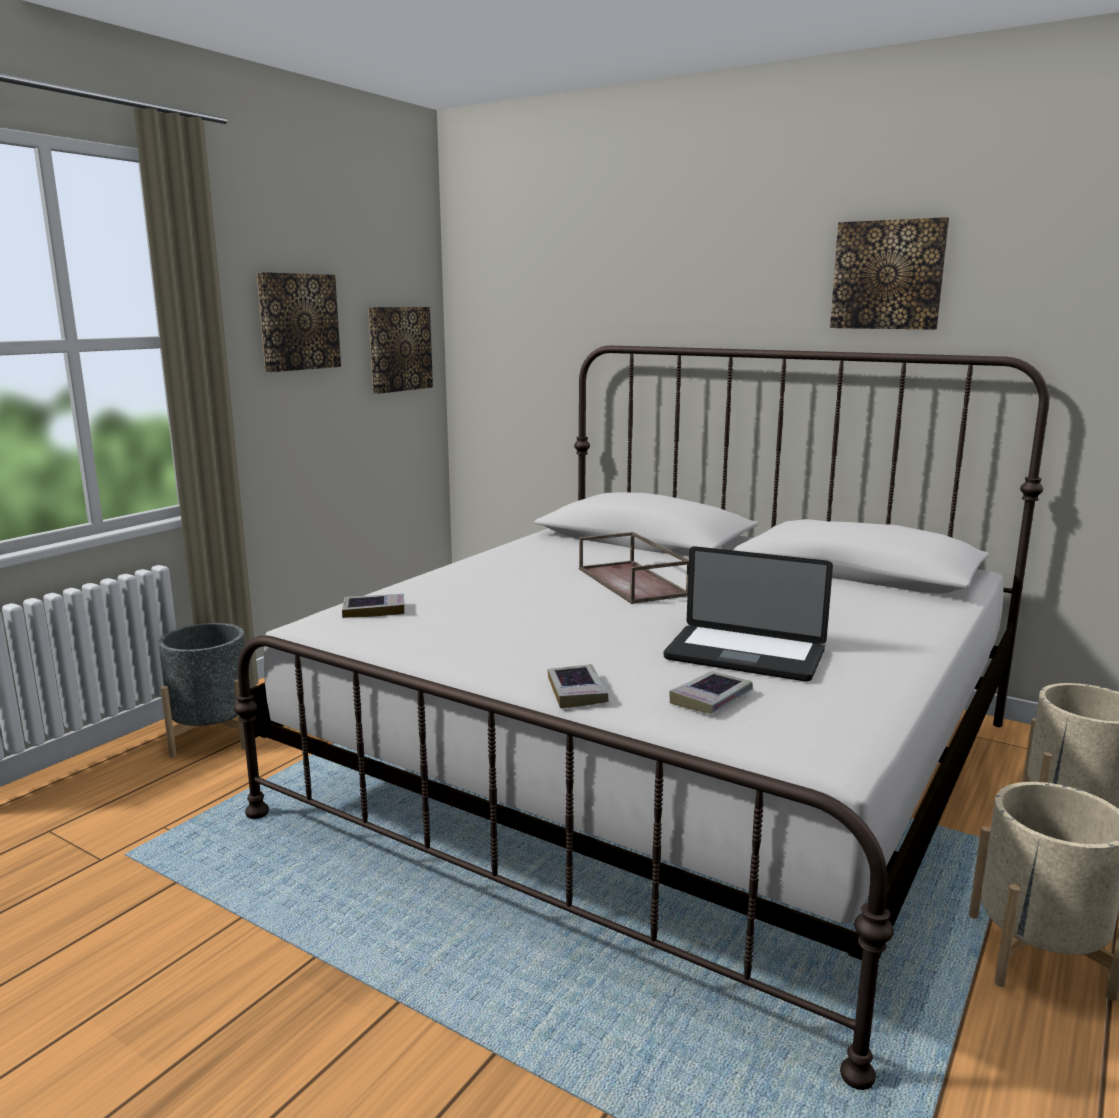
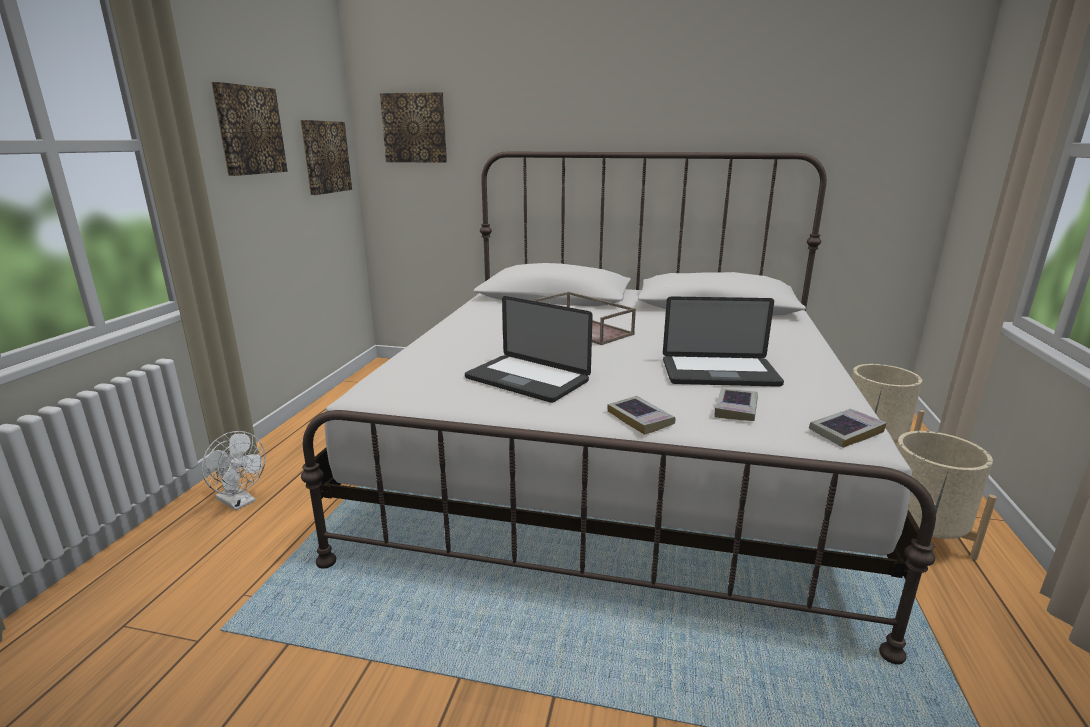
camera: 20 degrees left, 5 degrees up
(213, 736) = (240, 502): grey planter -> white fan
(374, 610) = (409, 375): book -> book (845, 432)
(495, 632) = (527, 380): none -> laptop
(888, 275) = (716, 96): picture -> picture (415, 128)

